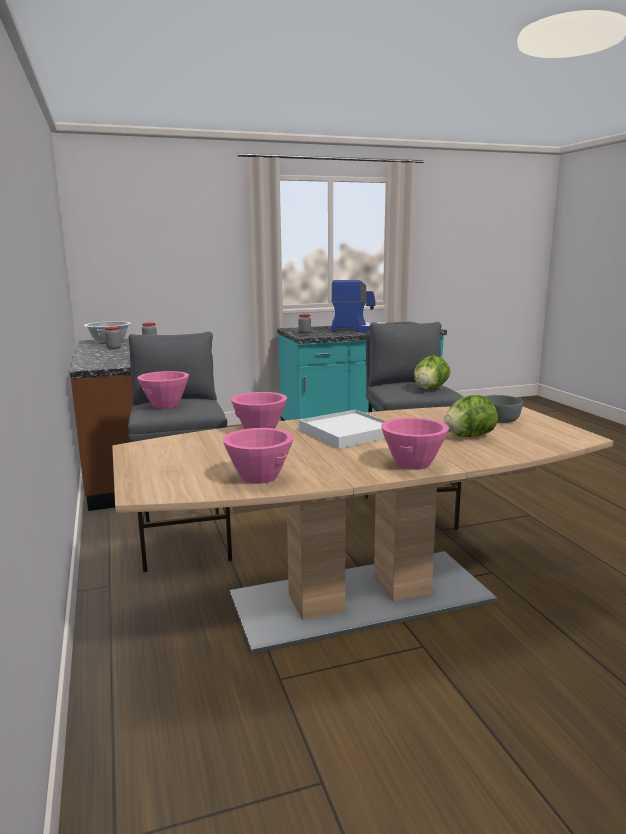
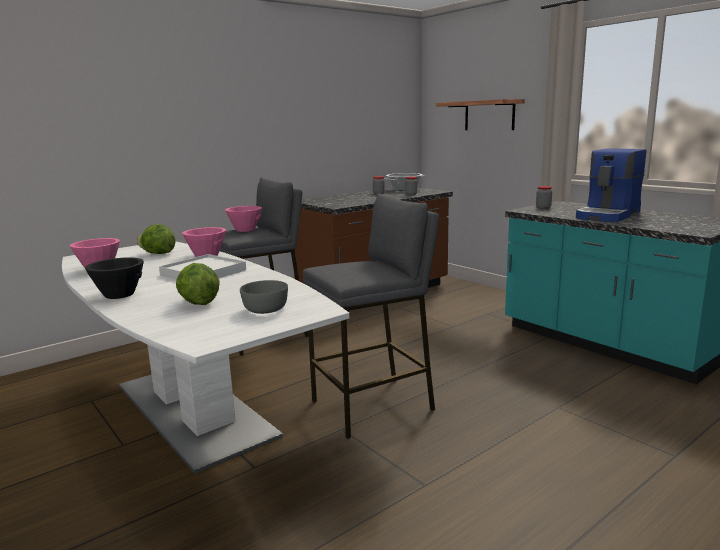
camera: 70 degrees right, 0 degrees up
(174, 253) = (489, 115): none -> shelf
(357, 330) = (608, 215): coffee machine -> coffee machine turned 60 degrees clockwise
(360, 598) = (193, 409): brown dining table -> white dining table
(412, 463) = (119, 294): pink bowl -> black bowl
(430, 389) = (352, 272): lettuce -> lettuce (158, 253)

